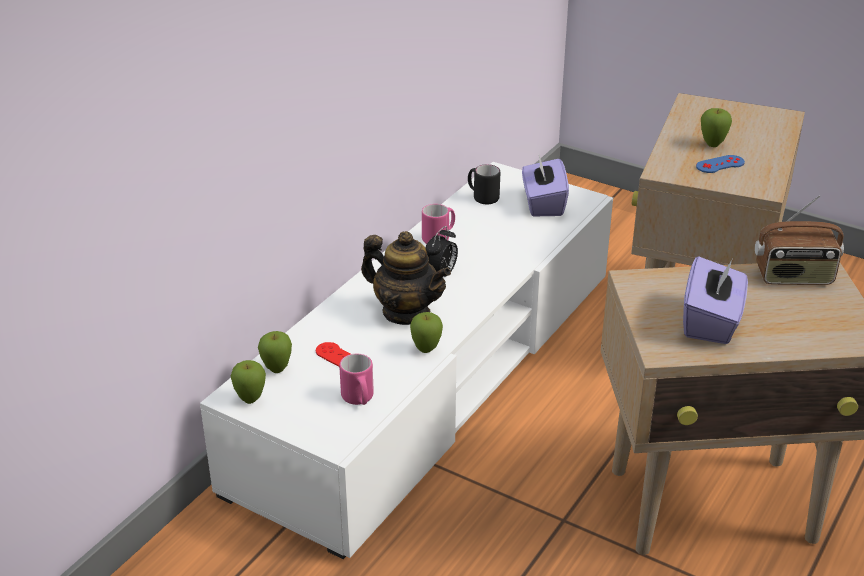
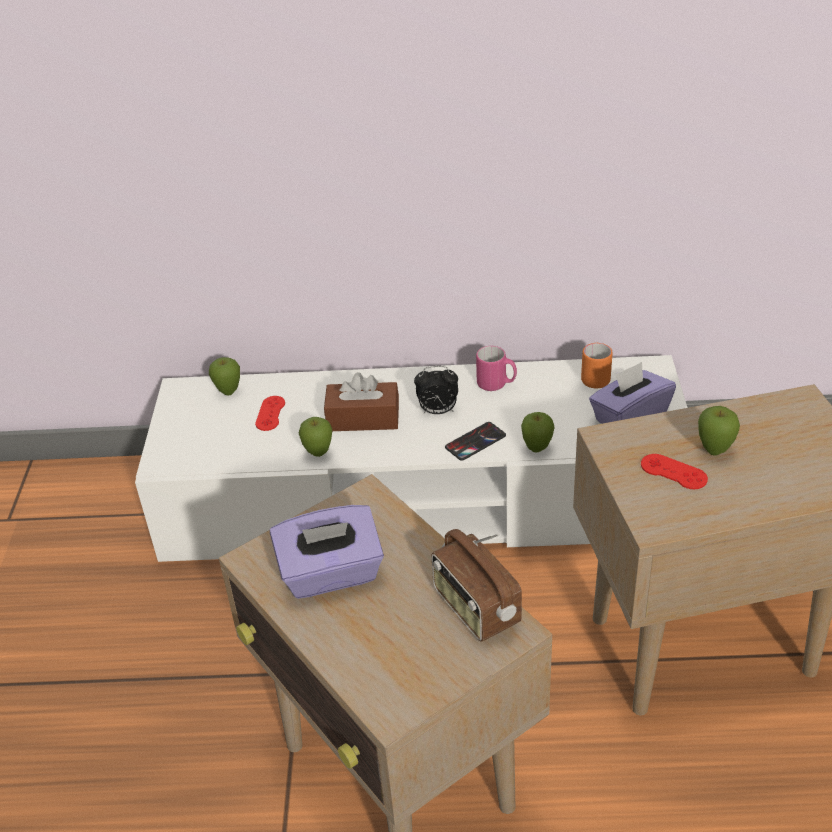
camera: 60 degrees right, 5 degrees up
(251, 400) = (182, 398): apple -> apple (537, 449)
(359, 400) = (222, 449): pink mug -> none
(406, 312) = (363, 418): teapot -> brown tissue box
(482, 197) = (595, 377): black mug -> orange mug
(497, 273) = (475, 441): none -> phone
(720, 164) = (673, 472): blue game controller -> red game controller

